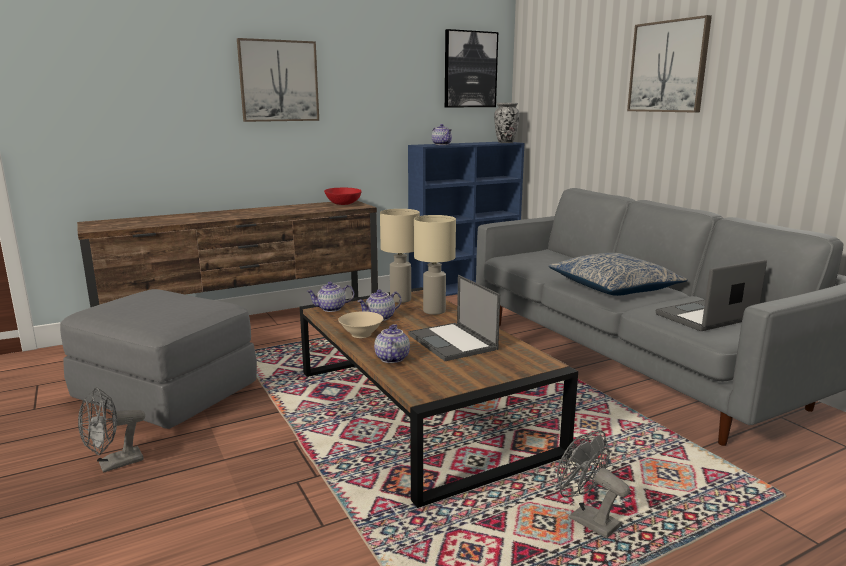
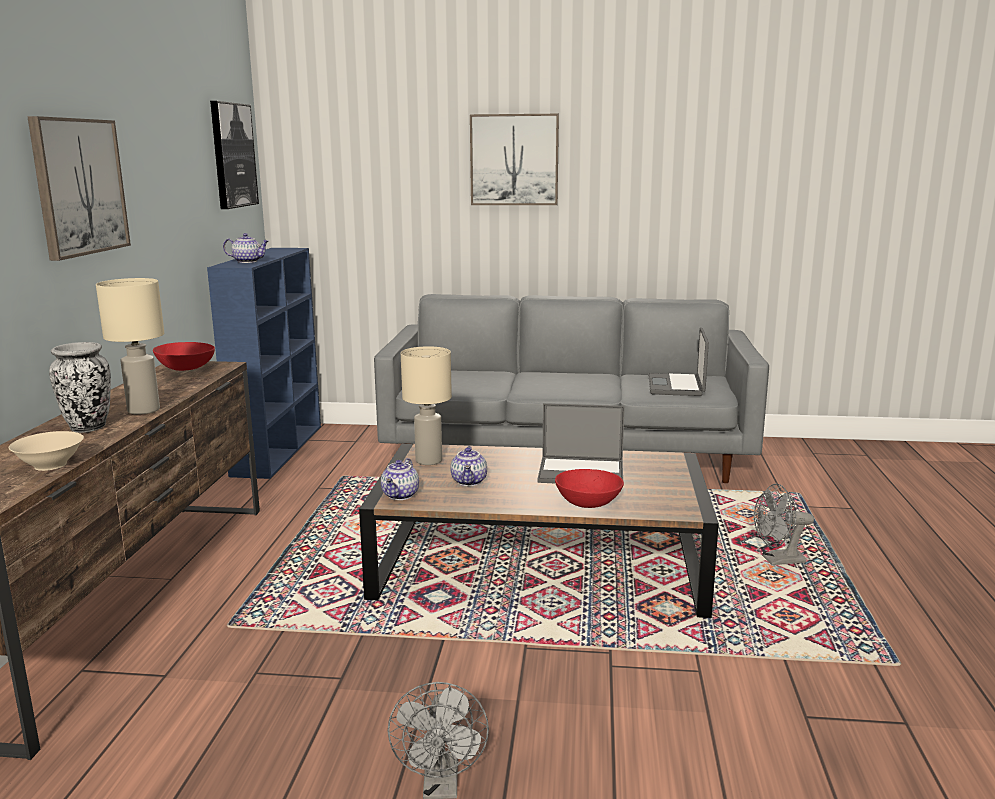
camera: 55 degrees left, 0 degrees up
(168, 393) = (275, 709): grey ottoman -> none
(360, 334) = (505, 500): beige bowl -> beige bowl (50, 465)
(391, 358) = (588, 503): teapot -> red bowl
(434, 311) = (488, 457): beige table lamp -> beige table lamp (143, 410)
(506, 142) = (287, 249): vase -> vase (88, 428)
(613, 287) = (570, 385): pillow -> none

